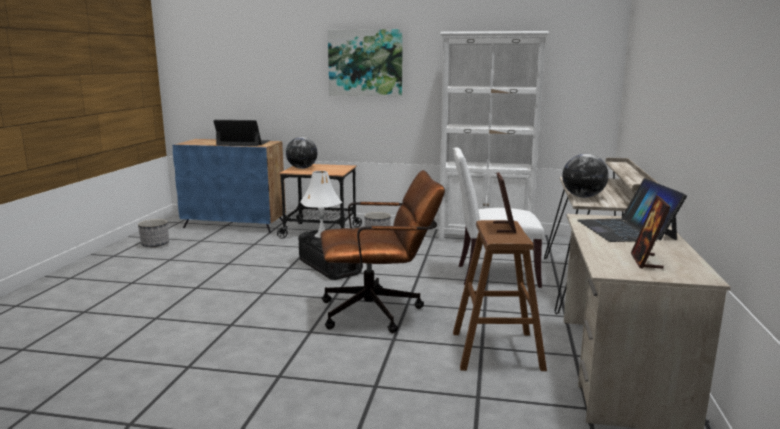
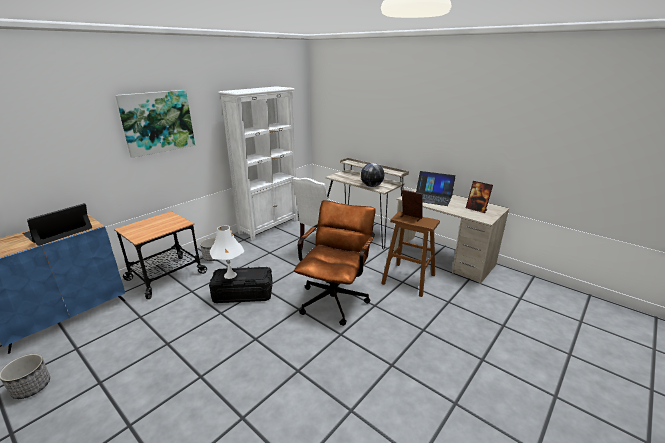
camera: 60 degrees left, 10 degrees up
(302, 168) = (138, 231): globe -> none

